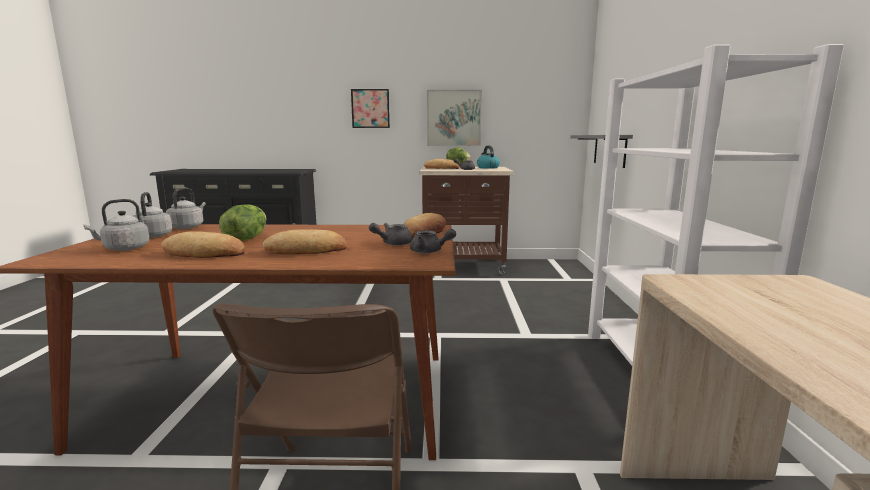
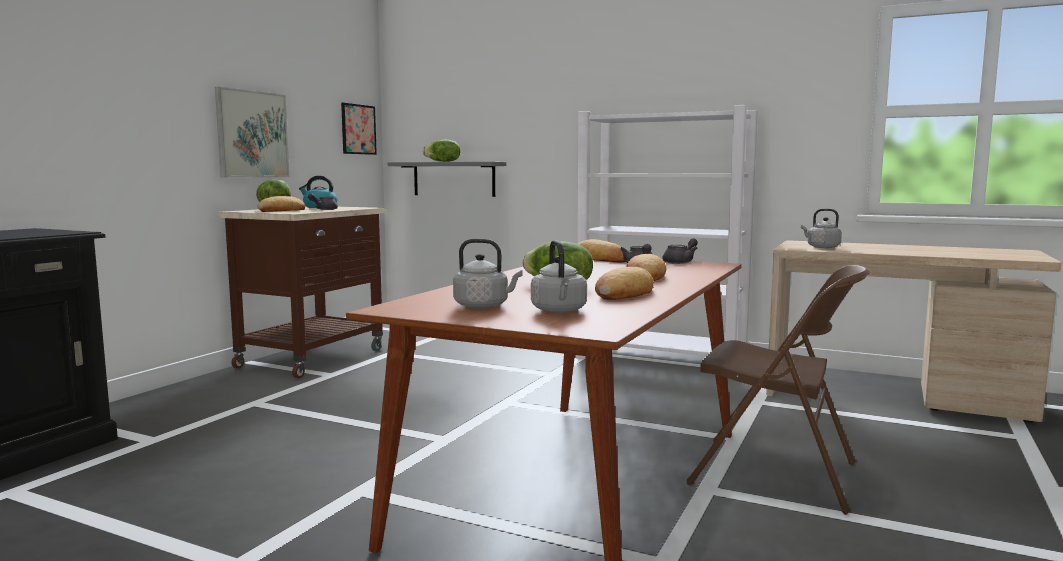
camera: 65 degrees left, 5 degrees down
(188, 227) = (429, 298): grey kettle -> grey kettle (821, 247)
(370, 108) = (129, 109): picture -> picture (358, 129)
(595, 134) = (443, 161): none -> lettuce

